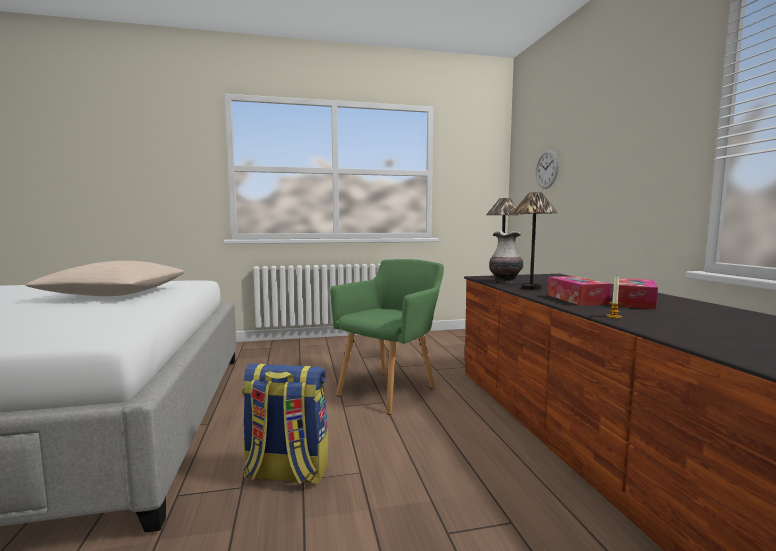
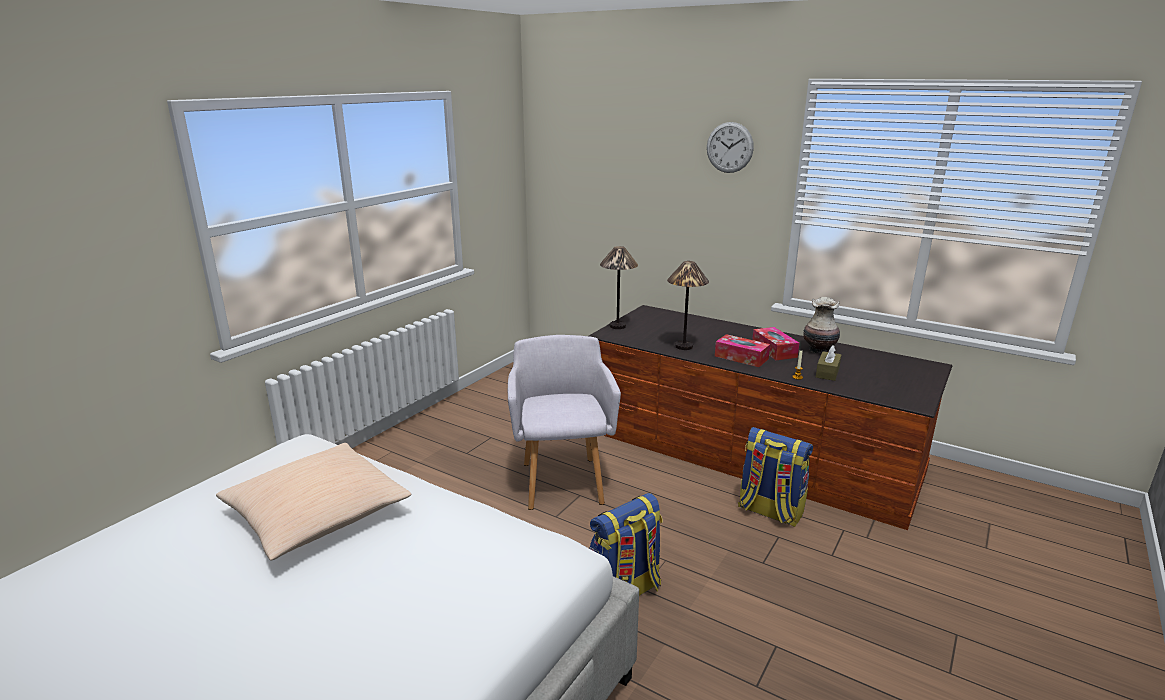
camera: 45 degrees left, 15 degrees up
(390, 389) = (562, 479): green armchair -> grey armchair
(505, 282) = (644, 339): vase -> vase (819, 350)
(541, 495) = (769, 511): none -> backpack
(547, 169) = (596, 180): wall clock -> wall clock (729, 147)
(674, 322) = (827, 372): none -> brown tissue box

